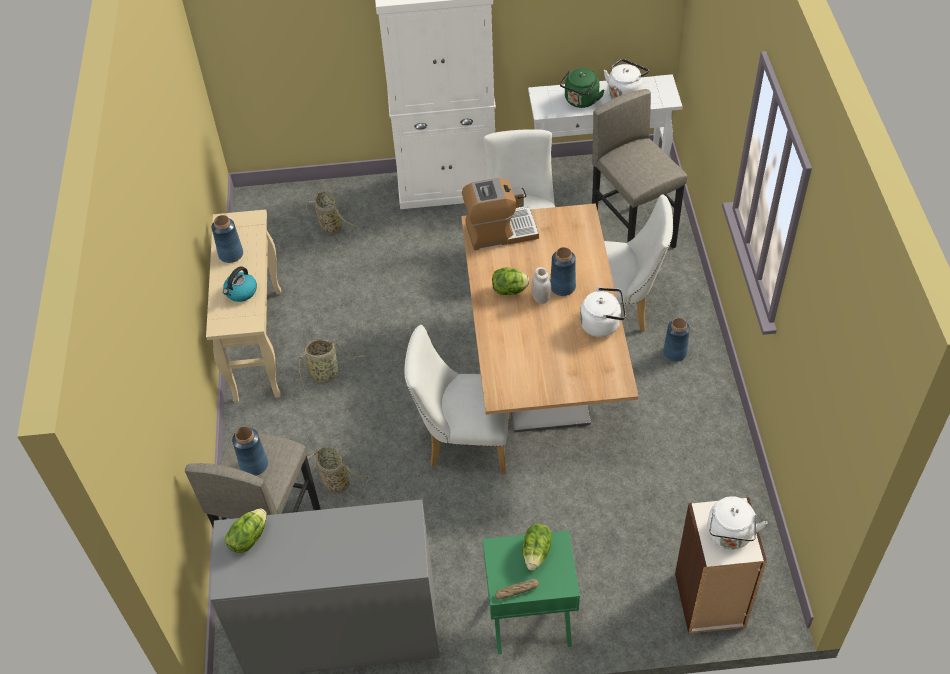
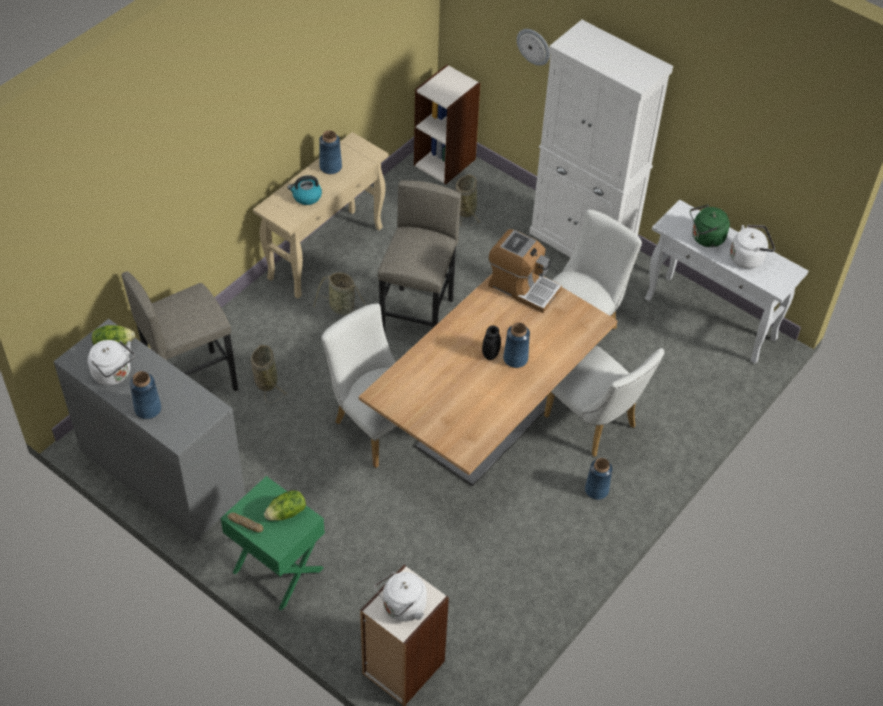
camera: 40 degrees right, 0 degrees up
(254, 464) = (184, 311): blue vase -> blue vase (148, 409)
(269, 203) = (445, 162): none -> bookcase
(323, 32) = (534, 46): none -> wall clock
(510, 290) = (476, 332): lettuce -> none
(541, 298) = (490, 354): white jar -> black jar
(602, 324) = (509, 405): white kettle -> white kettle (114, 374)
(632, 236) = (675, 383): grey stool -> grey stool (418, 318)

